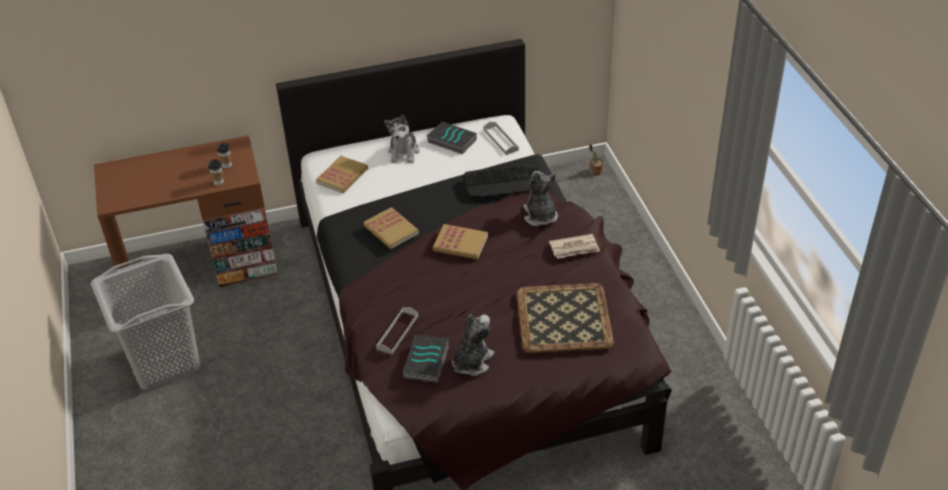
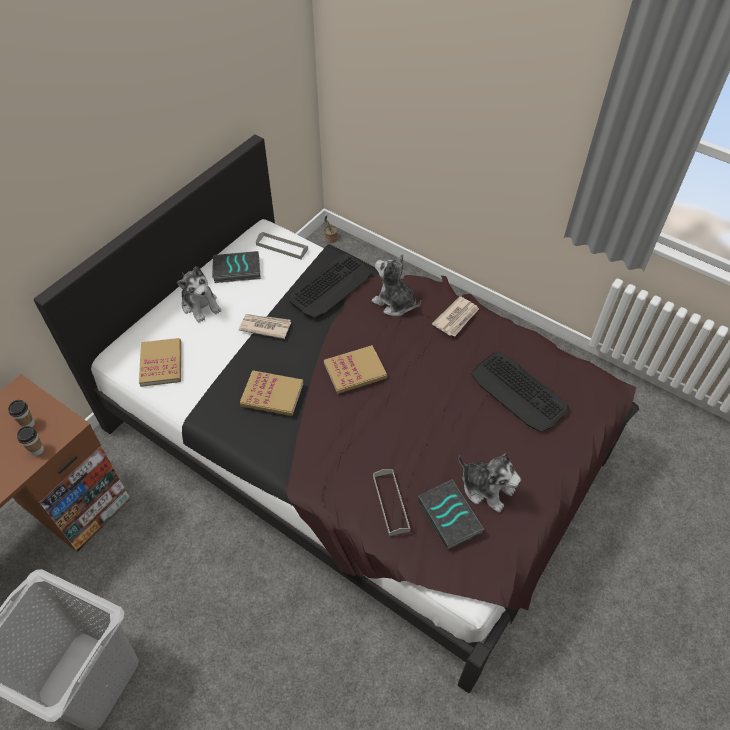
camera: 40 degrees left, 10 degrees up
(432, 187) = (265, 326): none -> newspaper
(471, 362) = (486, 488): plush toy -> plush toy turned 135 degrees clockwise
(564, 319) = (519, 392): tray -> keyboard

